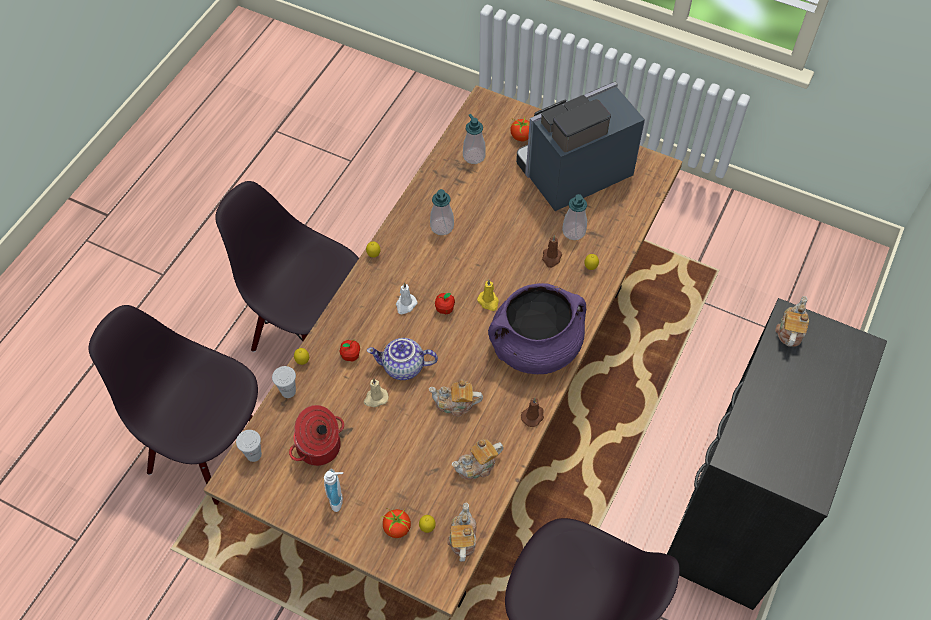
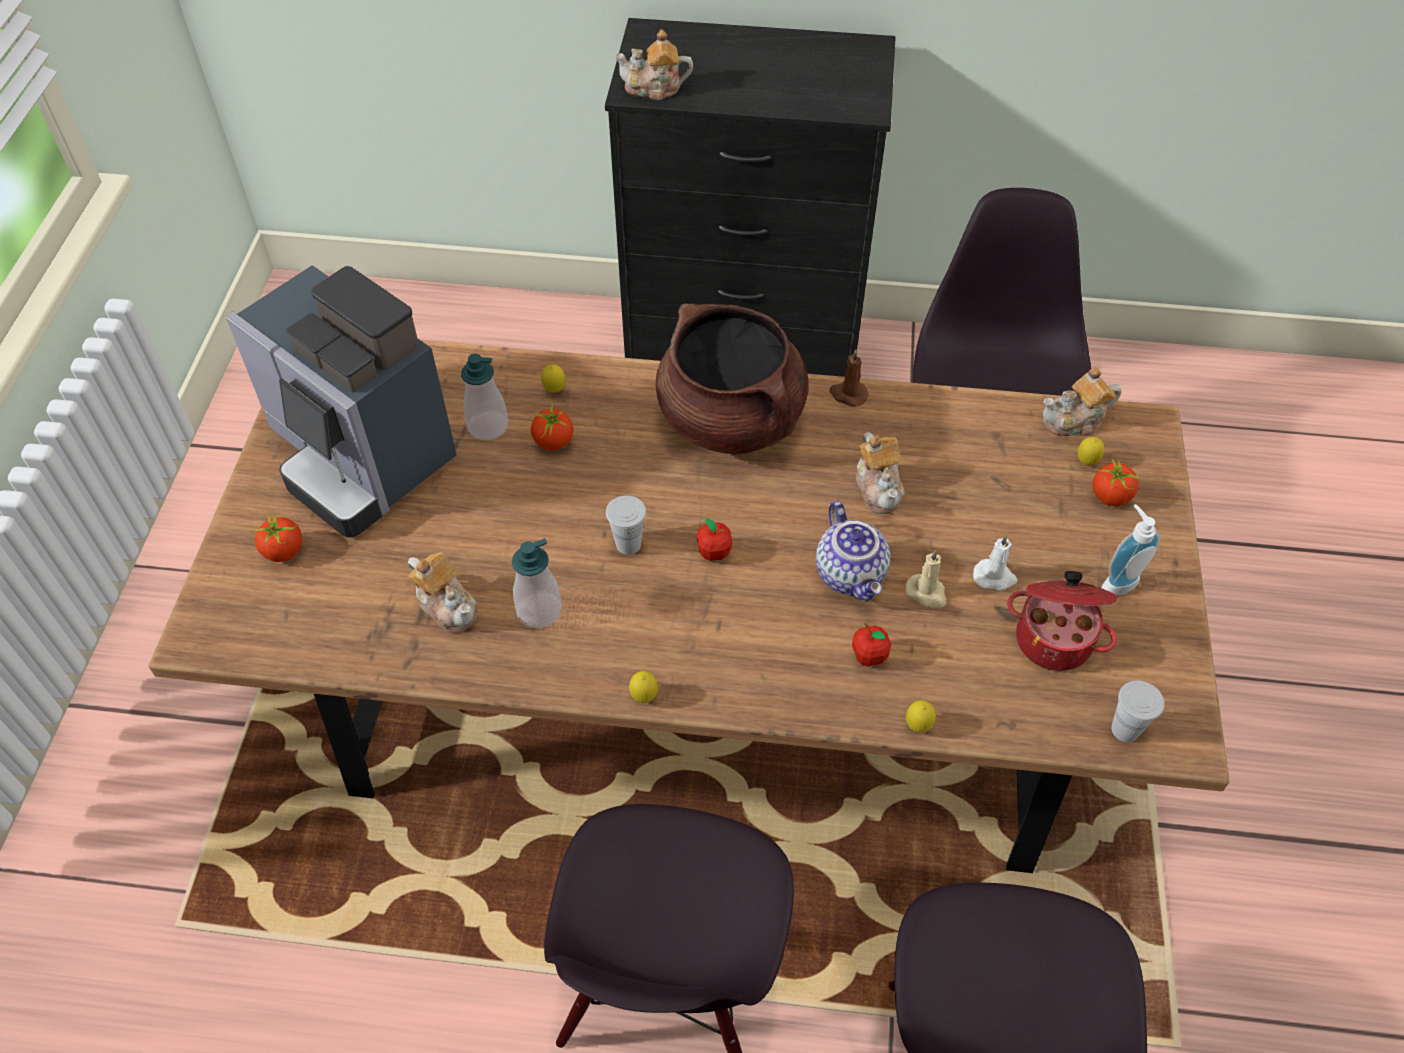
camera: 110 degrees left, 5 degrees down
(288, 391) = (985, 725): white cup -> white cup (628, 544)
(405, 305) = (730, 611): white candle -> white candle (994, 577)
(474, 156) = (351, 611): soap dispenser -> none
(477, 465) = (961, 434): teapot -> teapot (447, 605)
(488, 301) = (673, 498): yellow candle -> none
(535, 347) = (732, 420): purple cooking pot -> brown cooking pot
(551, 258) = (553, 441): brown candle -> tomato

